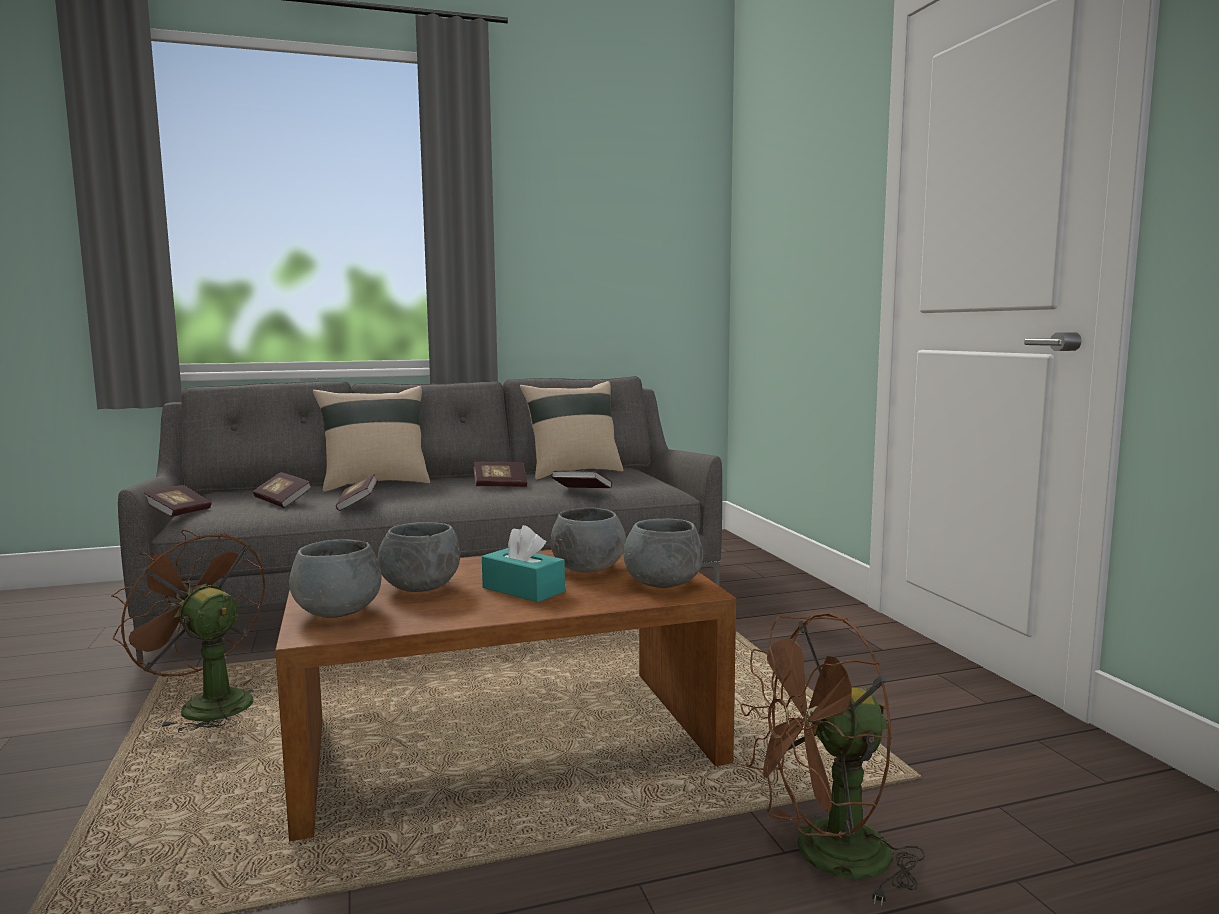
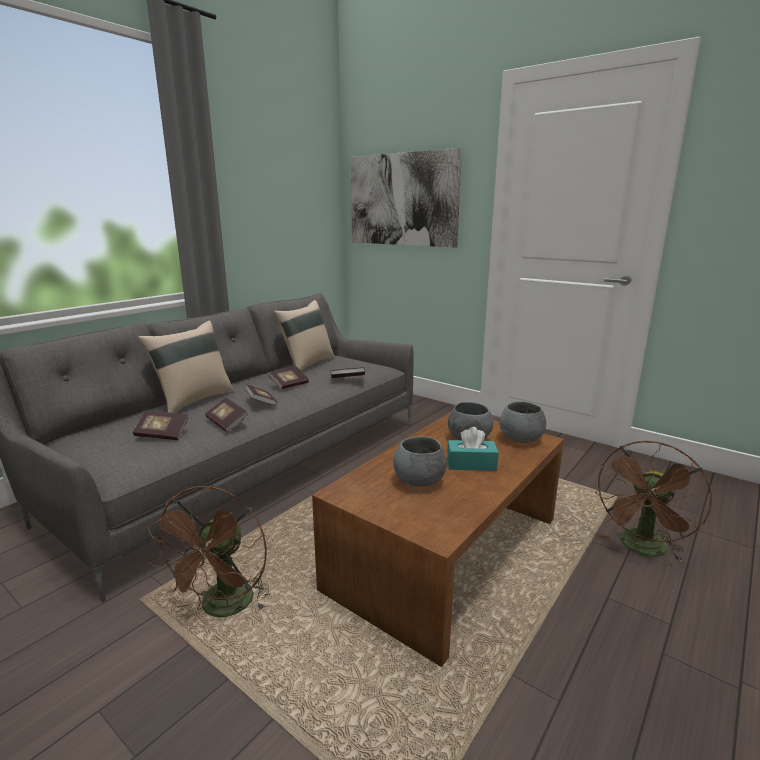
camera: 35 degrees left, 10 degrees up
(178, 514) = (95, 469): book -> book (261, 403)
(205, 705) = (223, 609): brown fan -> brown fan turned 75 degrees counterclockwise
(339, 612) = (418, 516): grey bowl -> none
(786, 234) = (402, 200): none -> picture

